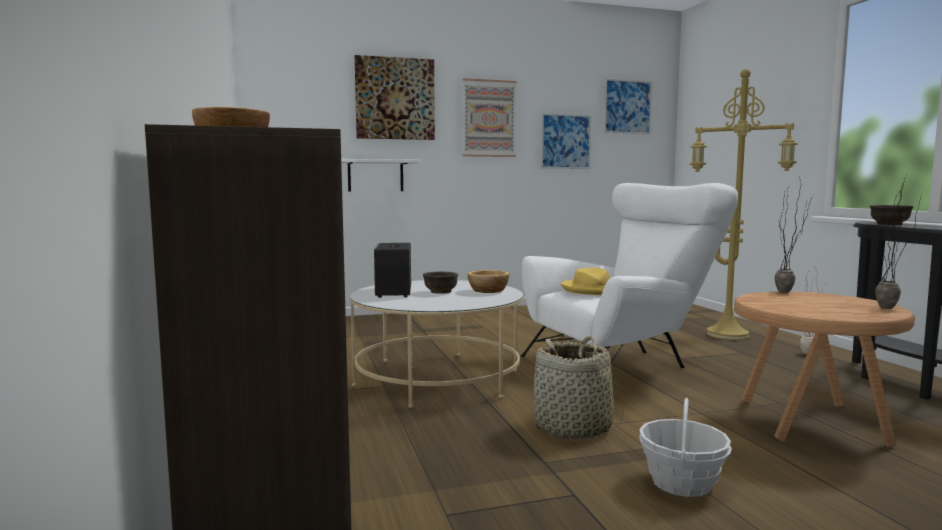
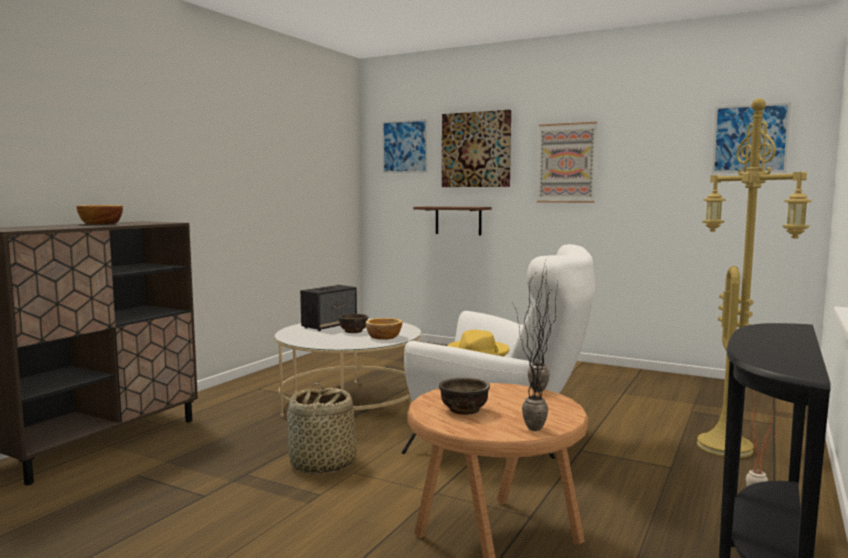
camera: 45 degrees right, 0 degrees up
(375, 175) = (458, 220): white shelf -> brown shelf
(565, 141) = (658, 184): picture -> picture (404, 146)
(681, 482) = (268, 521): basket -> none
(889, 224) = (763, 332): brown bowl -> brown bowl (464, 410)

